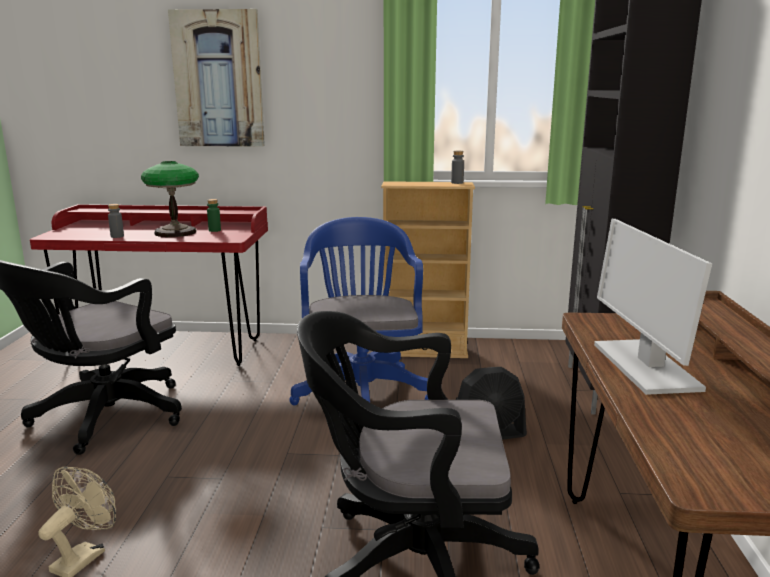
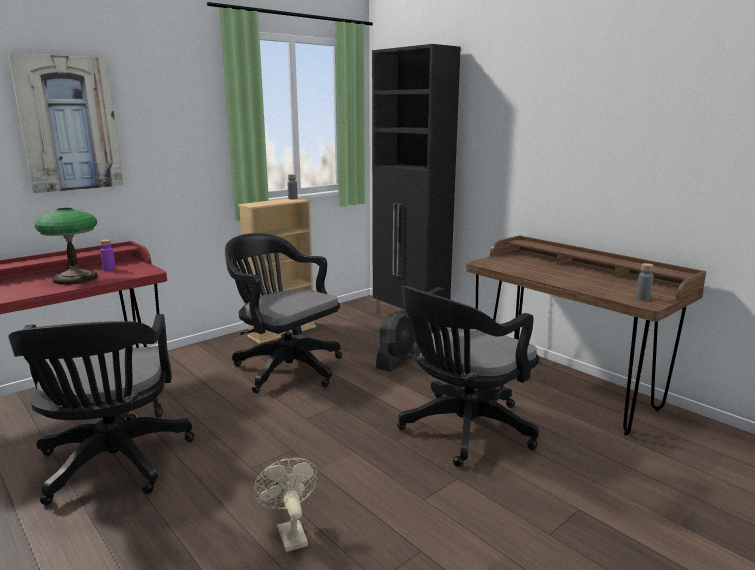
camera: 45 degrees left, 0 degrees up
(117, 236) = (22, 293): grey bottle -> grey bottle (642, 298)
(214, 230) = (109, 269): green bottle -> purple bottle
(361, 390) = (285, 367): blue office chair -> black office chair
(643, 366) = (546, 274): monitor -> none

